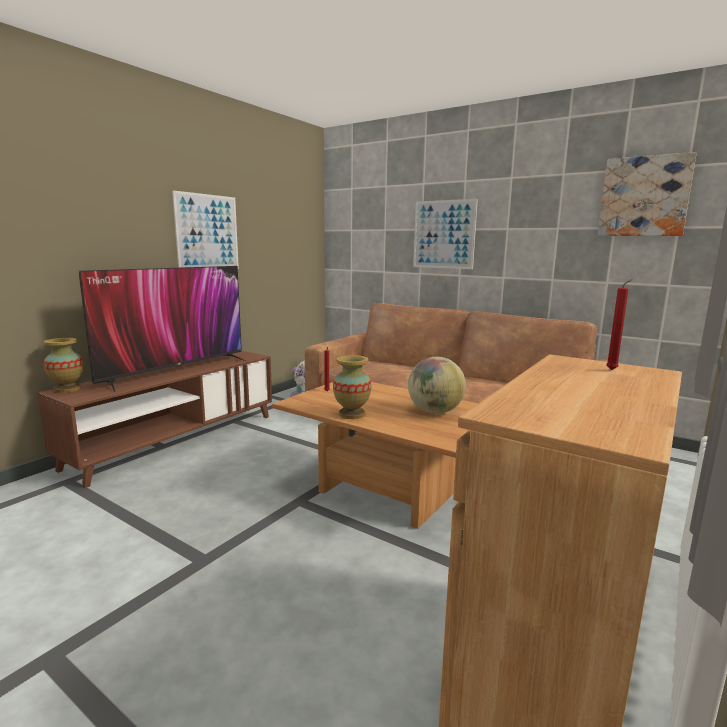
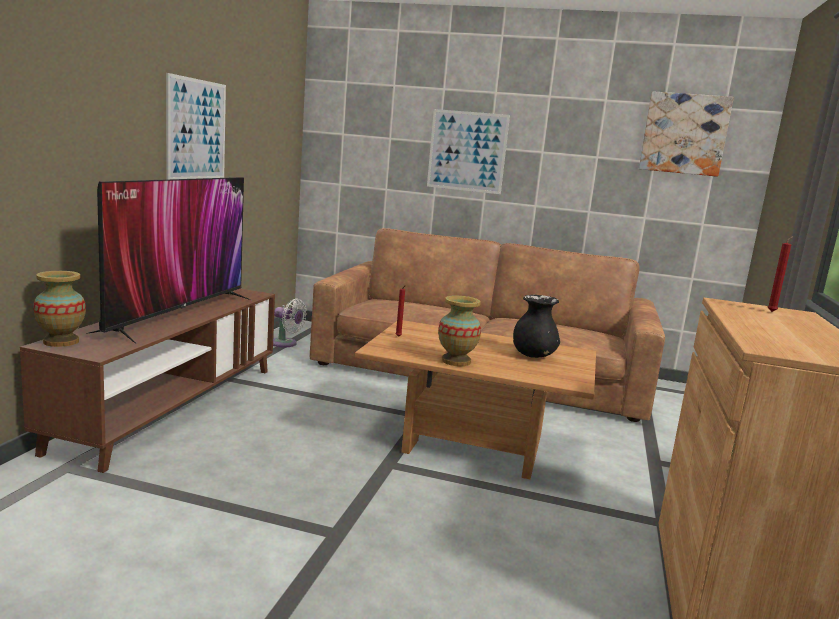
camera: 20 degrees left, 0 degrees up
(434, 412) = (533, 355): globe -> black vase

